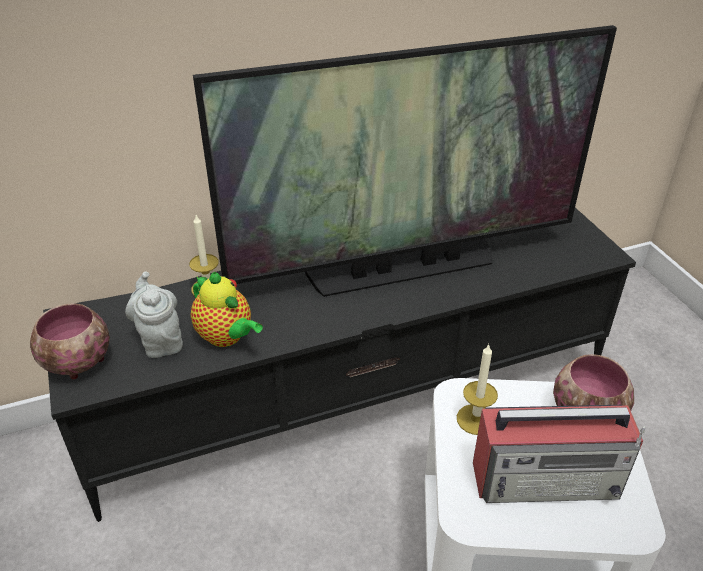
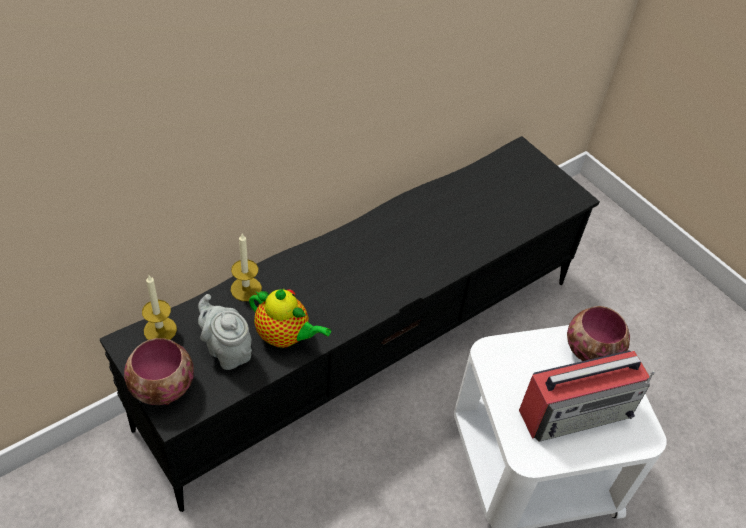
camera: 20 degrees left, 10 degrees up
(403, 268) = (412, 238): television -> none
(476, 419) = (510, 372): candle -> candle (160, 330)

